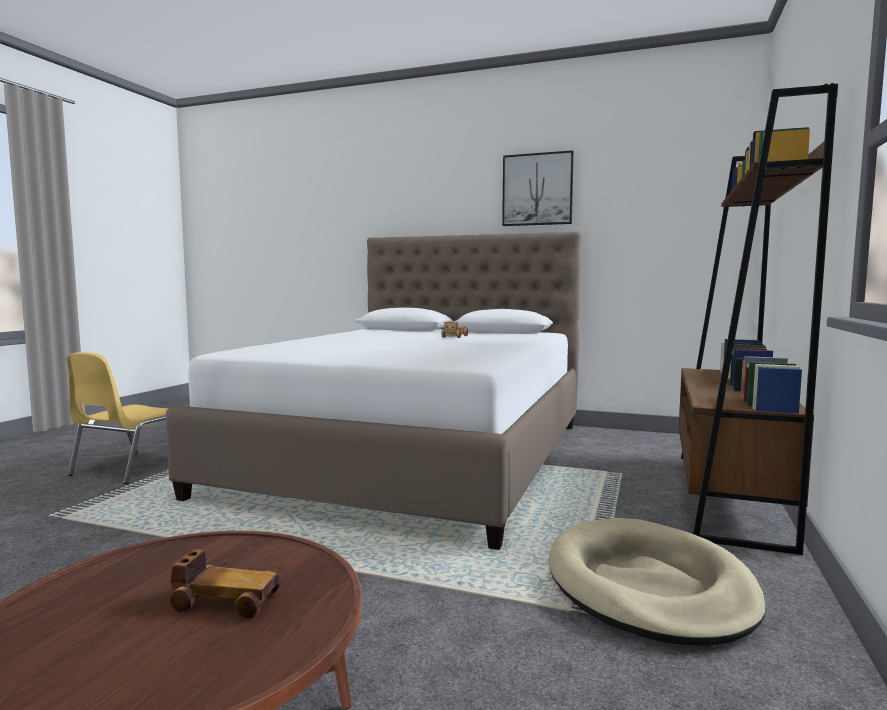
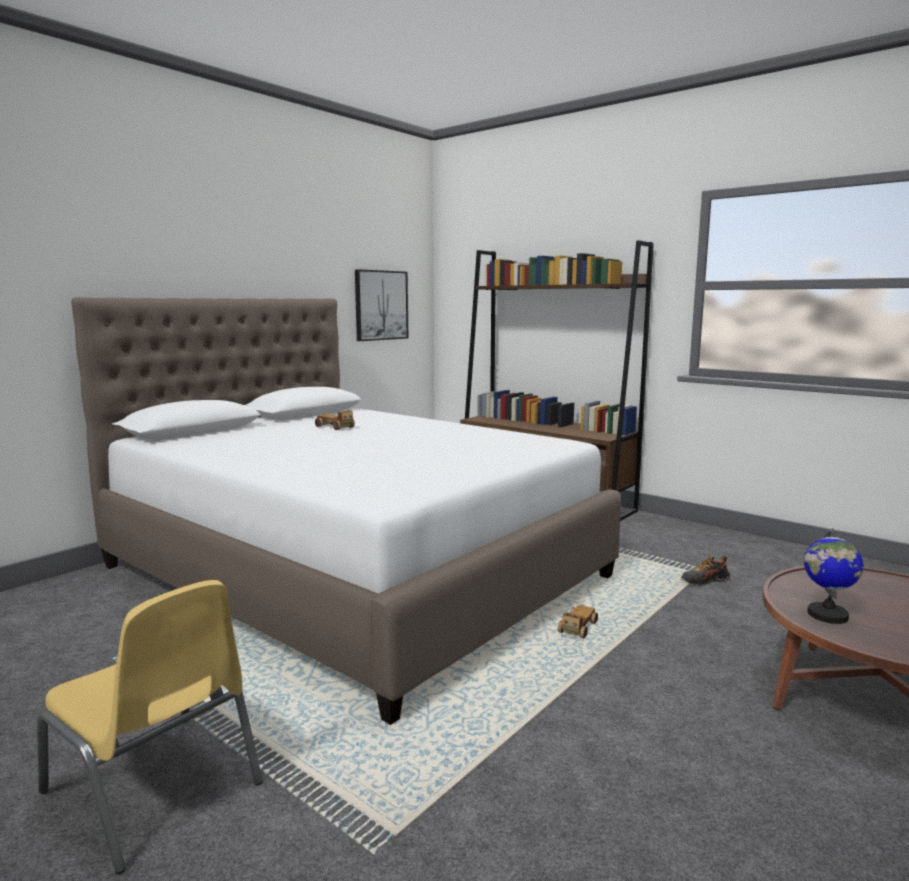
camera: 70 degrees left, 5 degrees up
(169, 564) = (827, 615): none -> globe
(225, 601) = (872, 598): toy car -> toy car (577, 628)
(537, 189) = (283, 247): picture -> picture (381, 305)
(546, 615) = (704, 581): none -> shoe
(648, 586) = (671, 550): beige dog bed -> none

